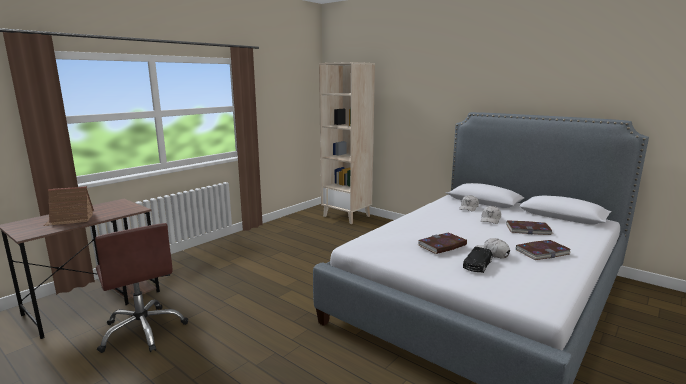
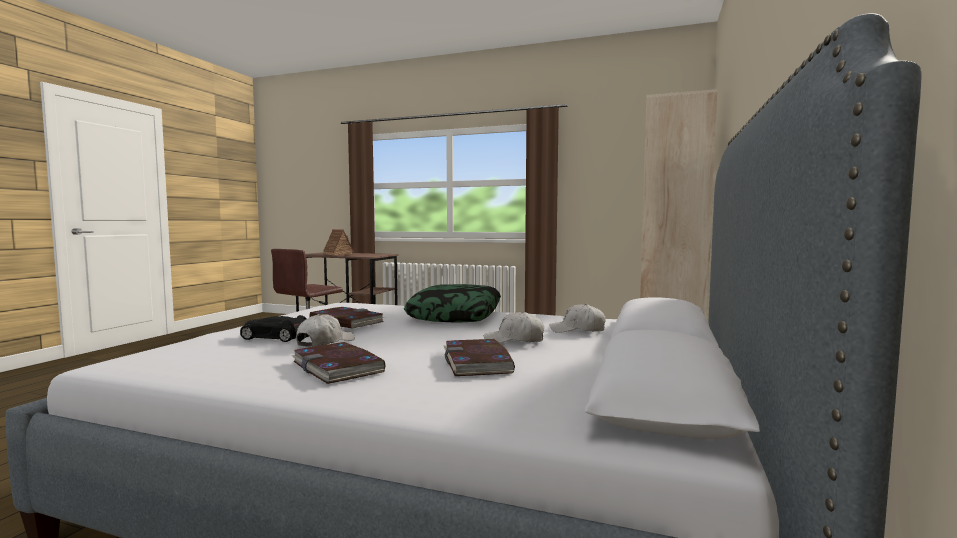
camera: 70 degrees right, 10 degrees down
(423, 222) = (456, 315): none -> pillow

